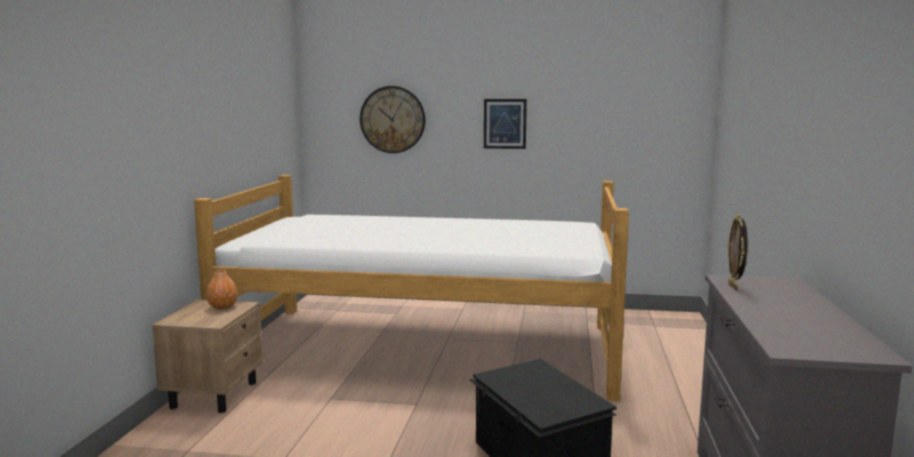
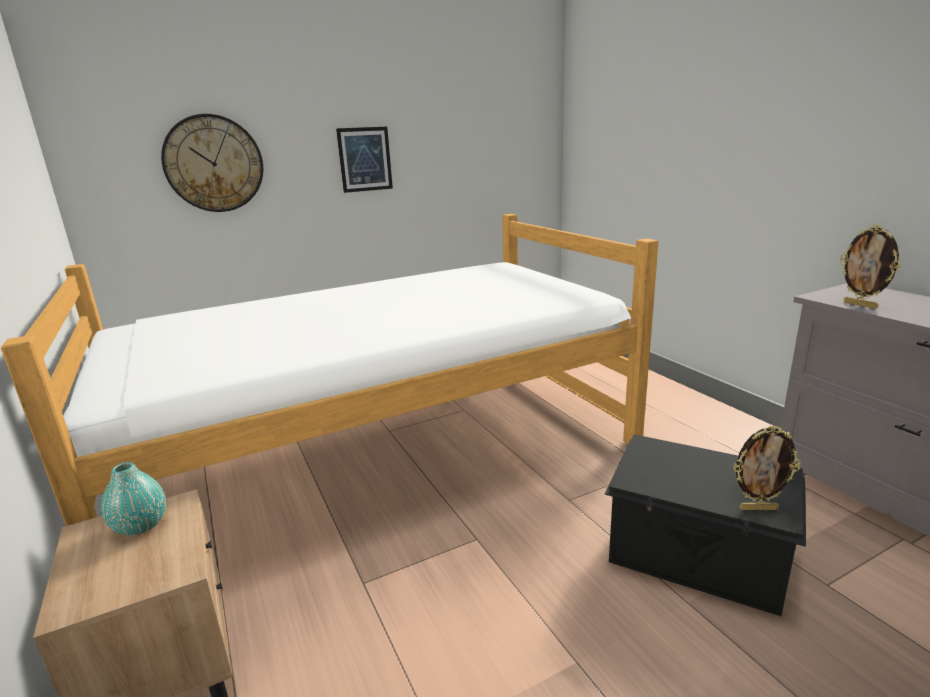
camera: 35 degrees left, 10 degrees up
(222, 306) = (140, 525): orange vase -> turquoise vase
(538, 410) = (758, 508): none -> picture frame

